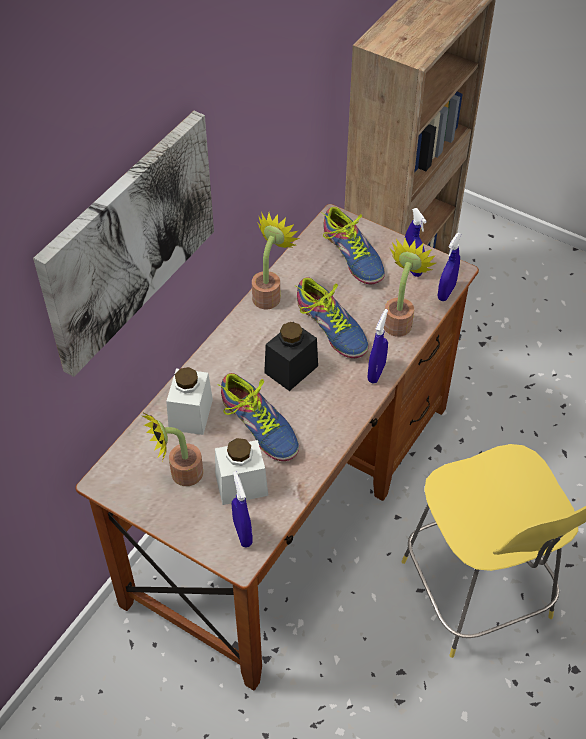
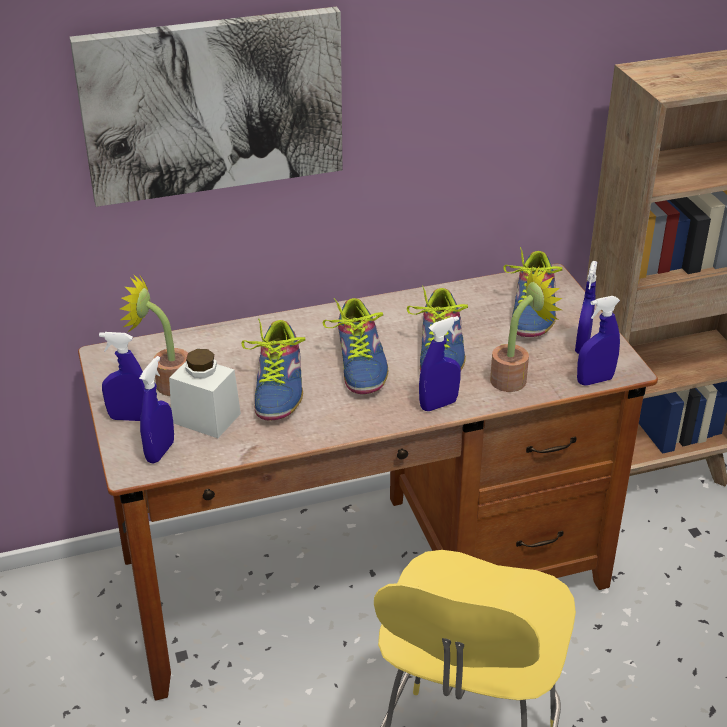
camera: 40 degrees right, 15 degrees down
(188, 521) = (129, 418): none -> blue spray bottle
(191, 414) = (232, 348): white jar -> none
(269, 294) = (413, 301): potted plant -> none
(291, 369) = (361, 362): black jar -> shoe

